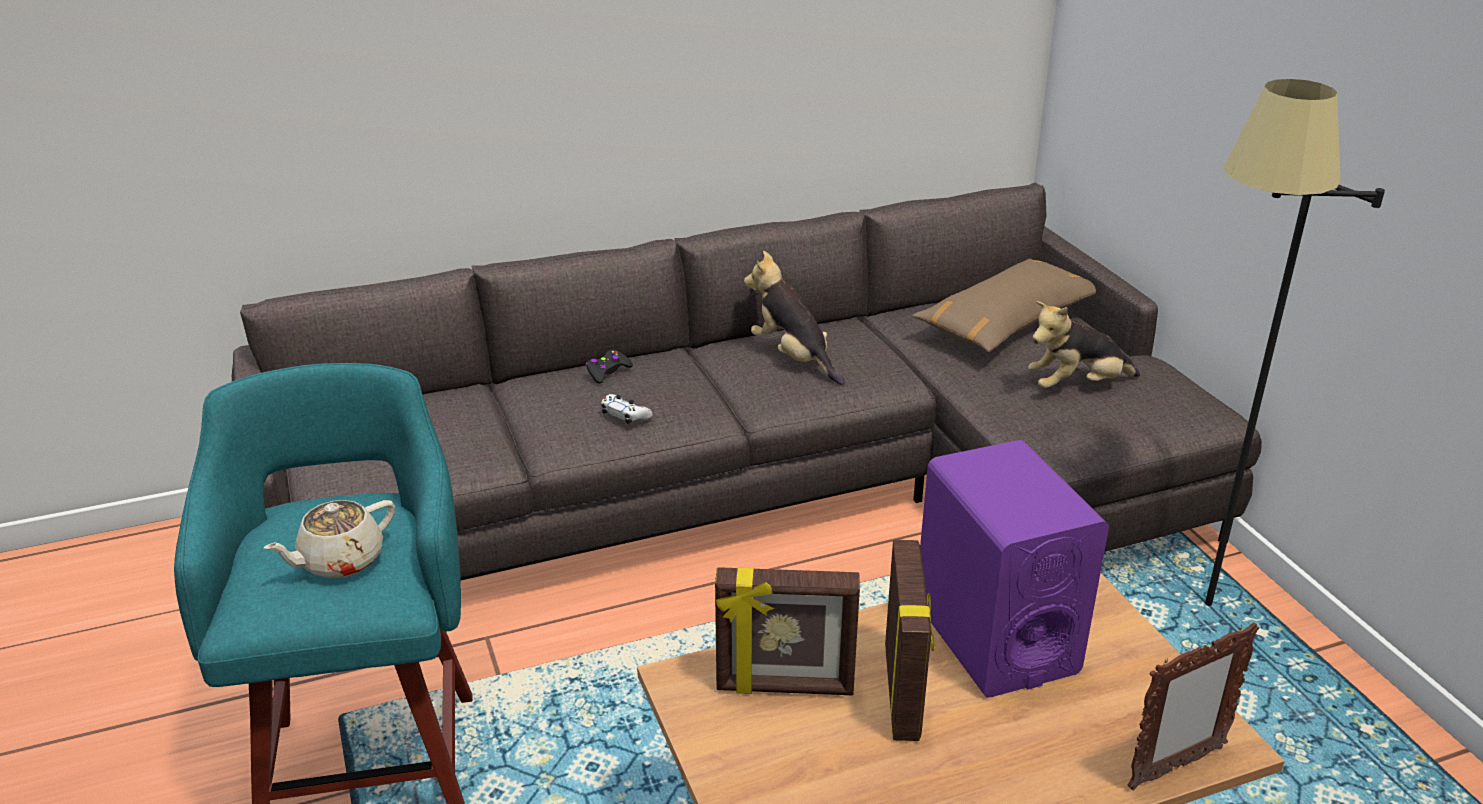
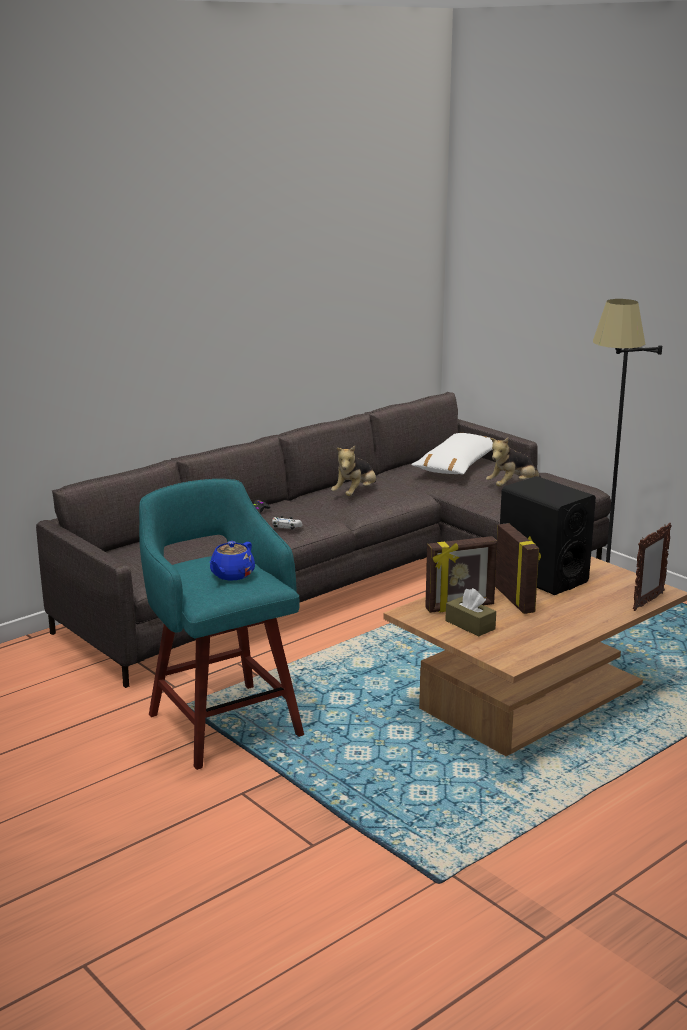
camera: 20 degrees left, 10 degrees down
(340, 561) = (231, 575): beige teapot -> blue teapot
(771, 745) = (470, 625): none -> brown tissue box
(793, 358) = (355, 494): plush toy -> plush toy turned 90 degrees counterclockwise
(994, 637) = (542, 577): purple speaker -> black speaker
(1008, 322) = (457, 465): brown pillow -> white pillow

